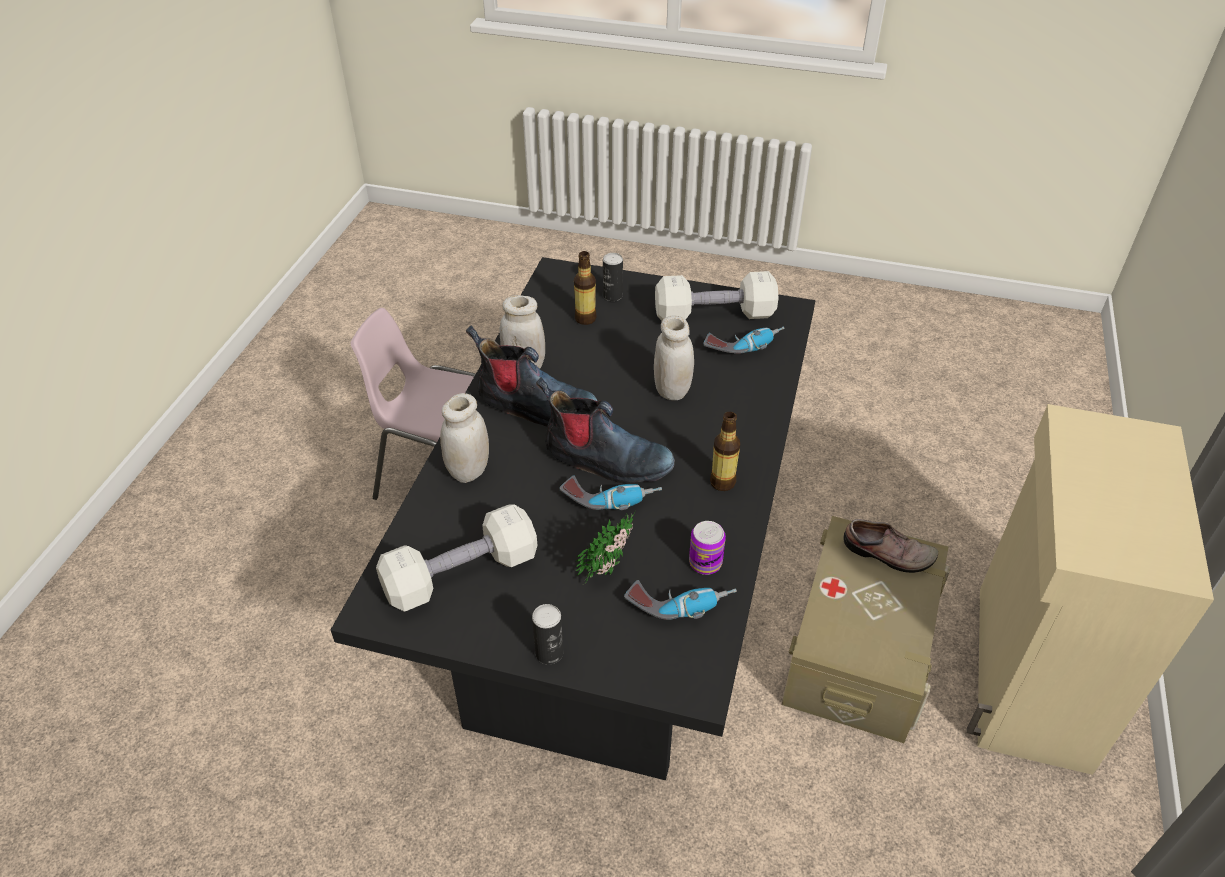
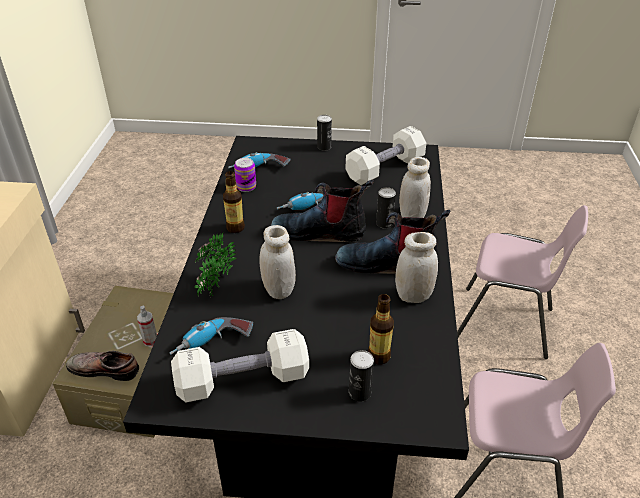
camera: 170 degrees right, 5 degrees down
(313, 654) = (505, 323): none -> pink chair
(513, 463) = (384, 223): none -> can
(611, 566) = (301, 180): potted plant -> potted plant (214, 286)
(839, 586) = (150, 340): none -> spray bottle

